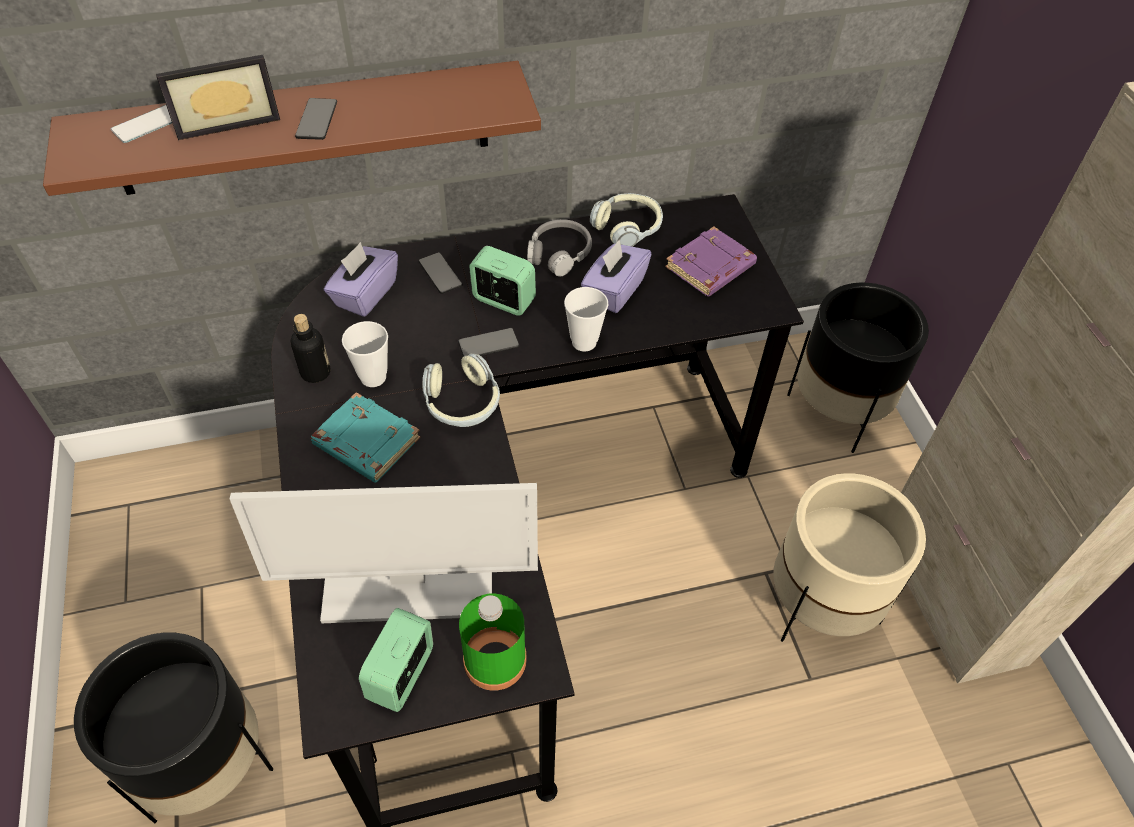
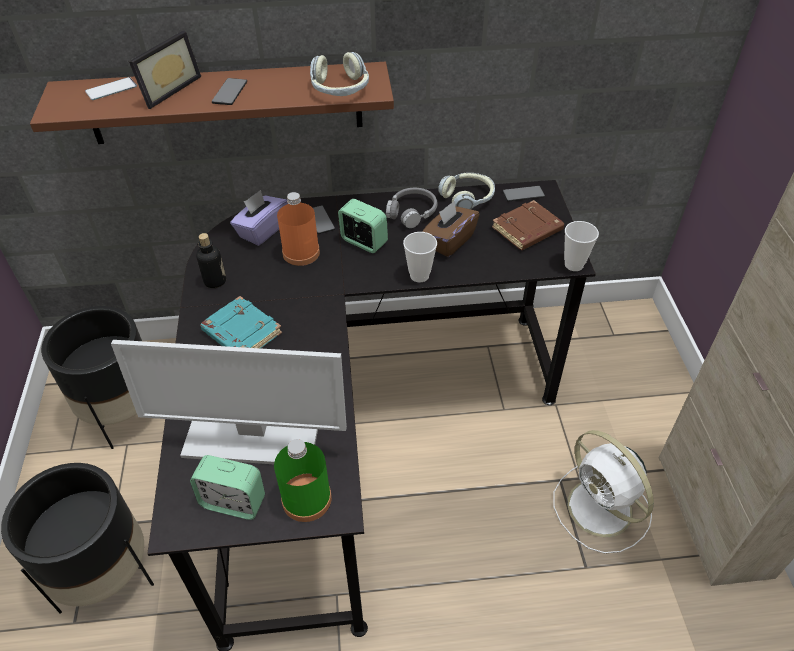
camera: 10 degrees right, 5 degrees down
(227, 120) = (166, 89): picture frame -> picture frame turned 45 degrees counterclockwise
(373, 377) = (256, 288): cup -> cup (574, 264)
(402, 674) = (233, 502): alarm clock -> alarm clock turned 105 degrees counterclockwise
(423, 323) = (301, 253): none -> orange bottle
(462, 403) = (318, 311): headphones -> headphones (340, 89)
(488, 344) = (346, 271): phone -> phone (523, 194)
(614, 291) = (449, 241): purple tissue box -> brown tissue box
(710, 268) = (527, 230): purple book -> brown book
(820, 605) = (602, 510): beige planter -> white fan
(837, 411) = (635, 362): black planter -> black planter (124, 412)

